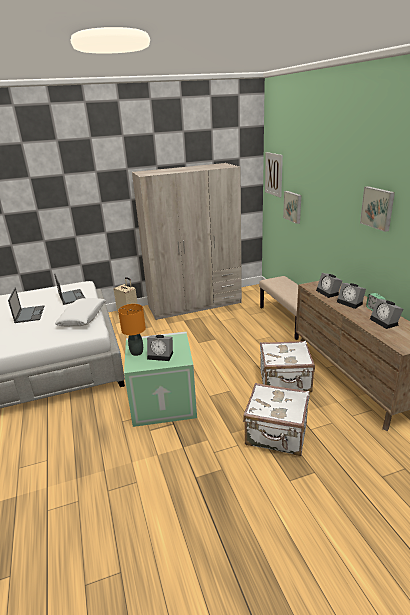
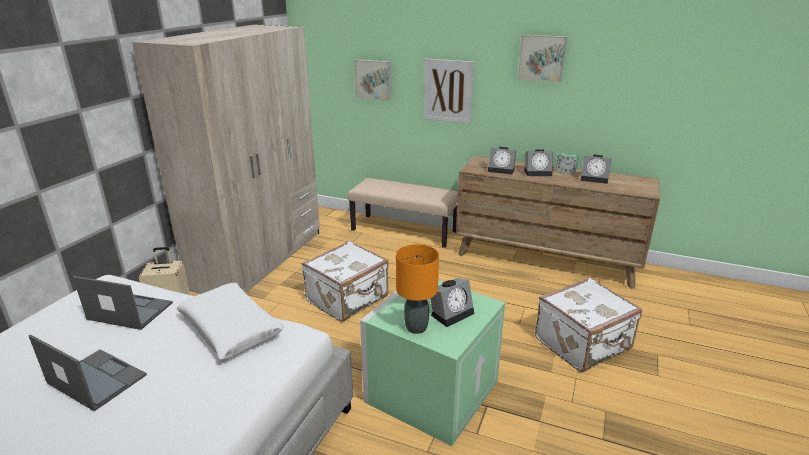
camera: 50 degrees left, 0 degrees up
(274, 174) = (320, 39): picture -> picture (448, 91)
(285, 381) = (505, 292): white suitcase -> white suitcase (348, 299)

